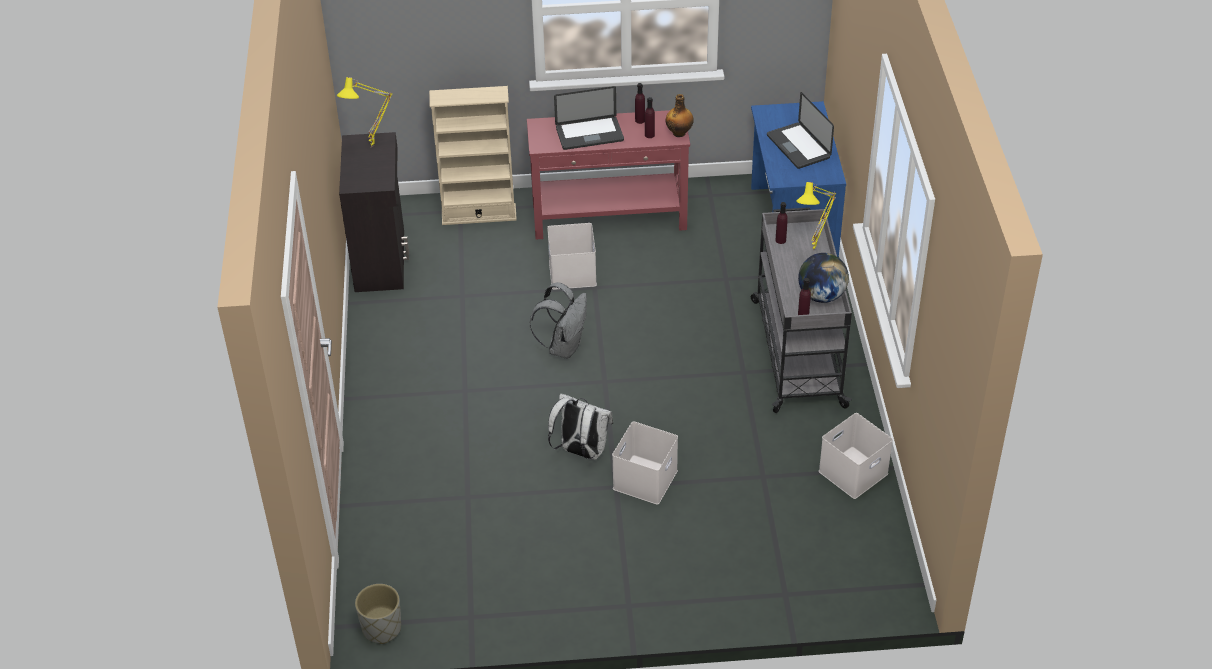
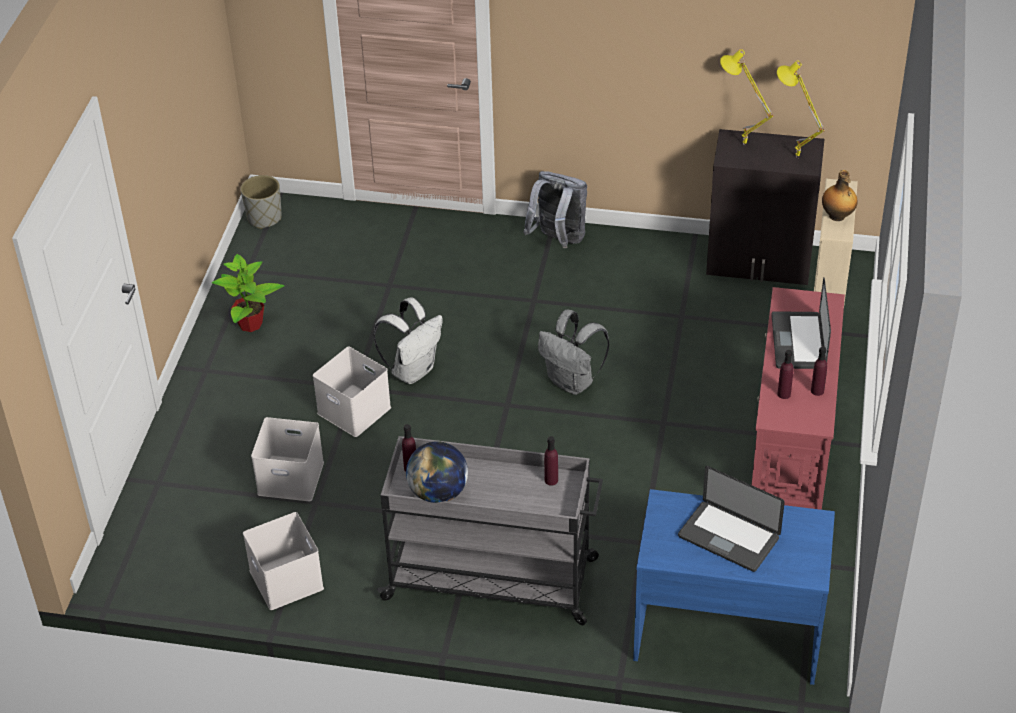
camera: 105 degrees right, 0 degrees up
(374, 390) = (558, 240): none -> grey backpack
(553, 589) = (251, 324): none -> potted plant
(573, 273) = (693, 409): white storage box -> white storage box (289, 479)
(679, 133) = (781, 422): bottle -> bottle (837, 216)
(798, 146) = (728, 537): laptop -> laptop turned 135 degrees counterclockwise
(815, 250) = (521, 508): yellow table lamp -> yellow table lamp (742, 145)

